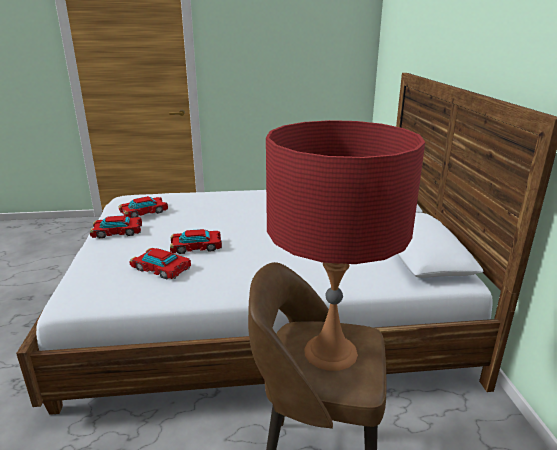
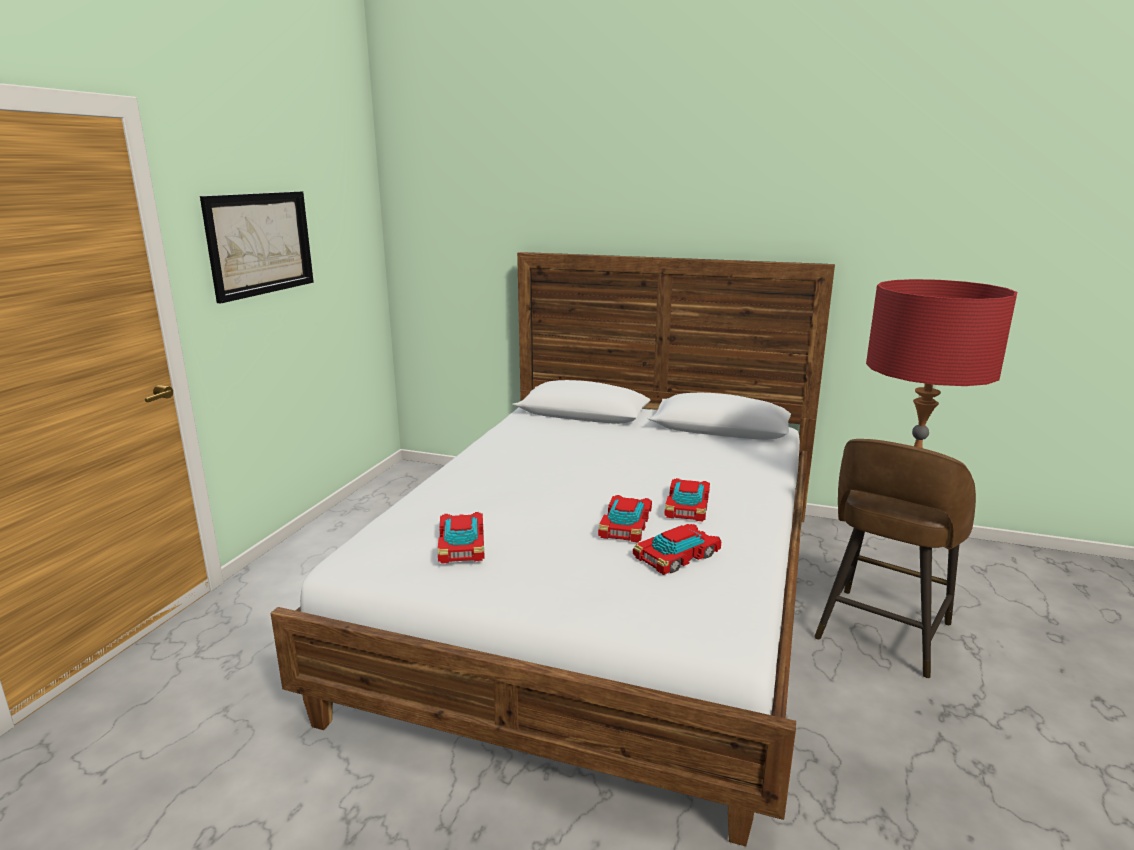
camera: 65 degrees left, 5 degrees down
(117, 232) = (518, 578): toy car -> toy car (688, 506)
(258, 49) = (260, 243): none -> picture

